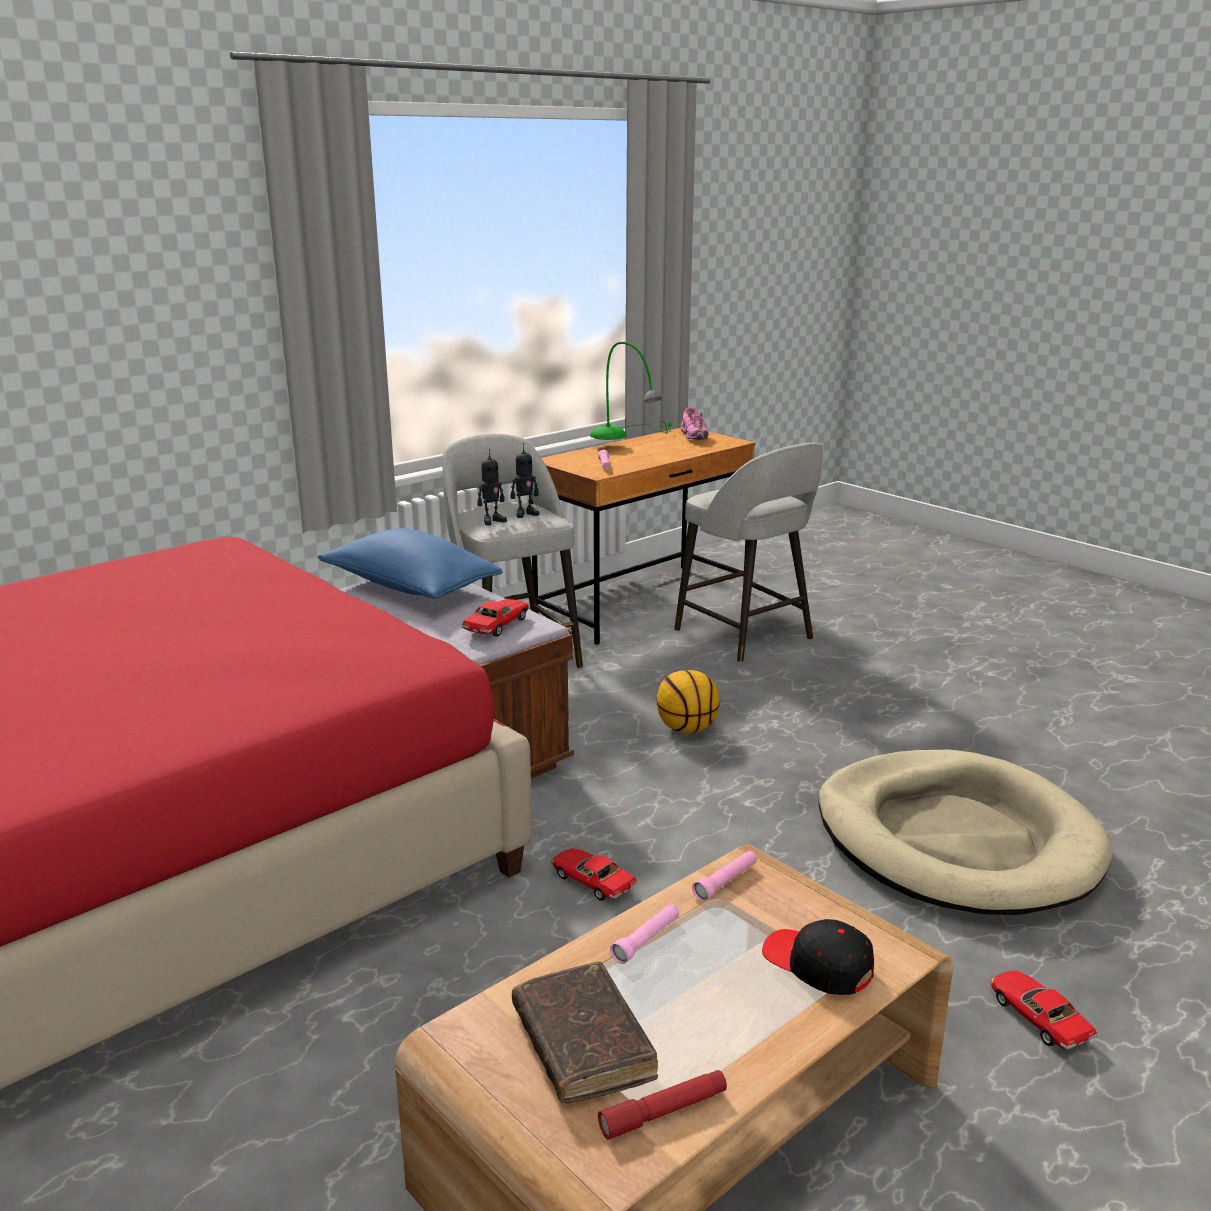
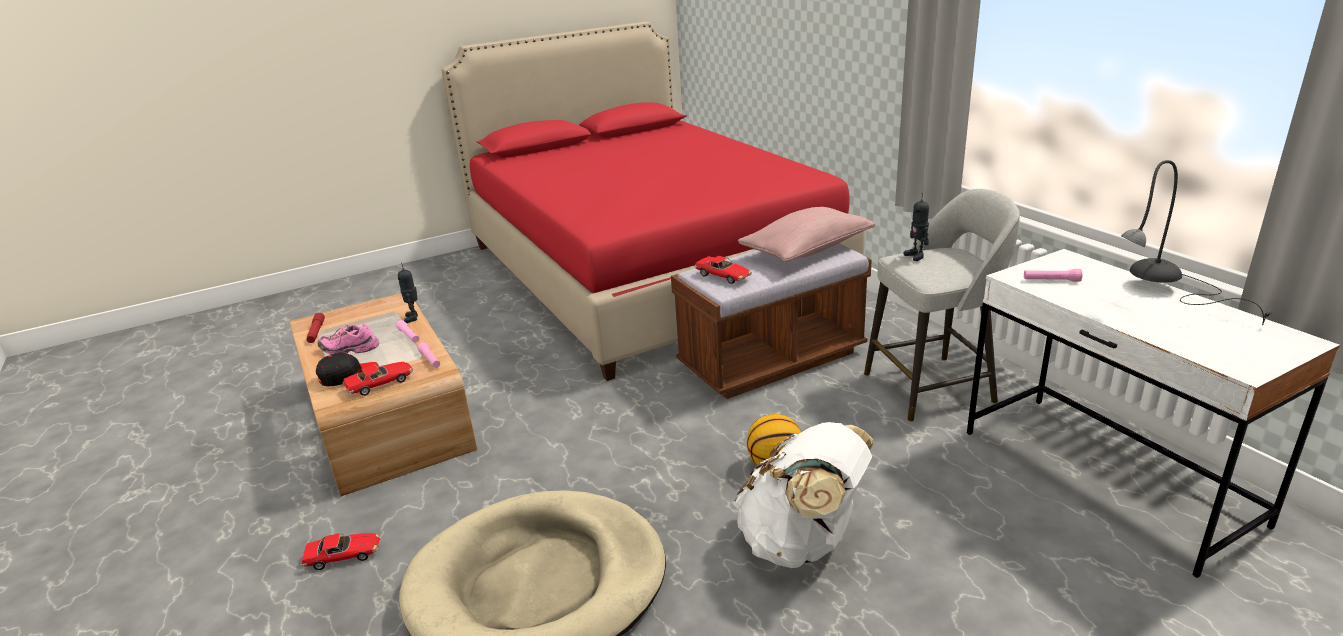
camera: 105 degrees right, 5 degrees up
(410, 588) = (806, 250): blue pillow -> pink pillow
(525, 514) = (939, 268): toy robot -> toy robot (413, 318)
(582, 1045) = (365, 319): brown book -> none
(592, 882) = (583, 404): toy car -> toy car (380, 384)
(629, 446) = (1163, 298): green table lamp -> grey table lamp
(644, 603) = (1105, 477): brown desk -> white desk
(694, 437) = (1253, 342): pink shoe -> pink shoe (350, 350)
(746, 636) = (1013, 544): grey stool -> none
(796, 711) = (802, 542): none -> white backpack

